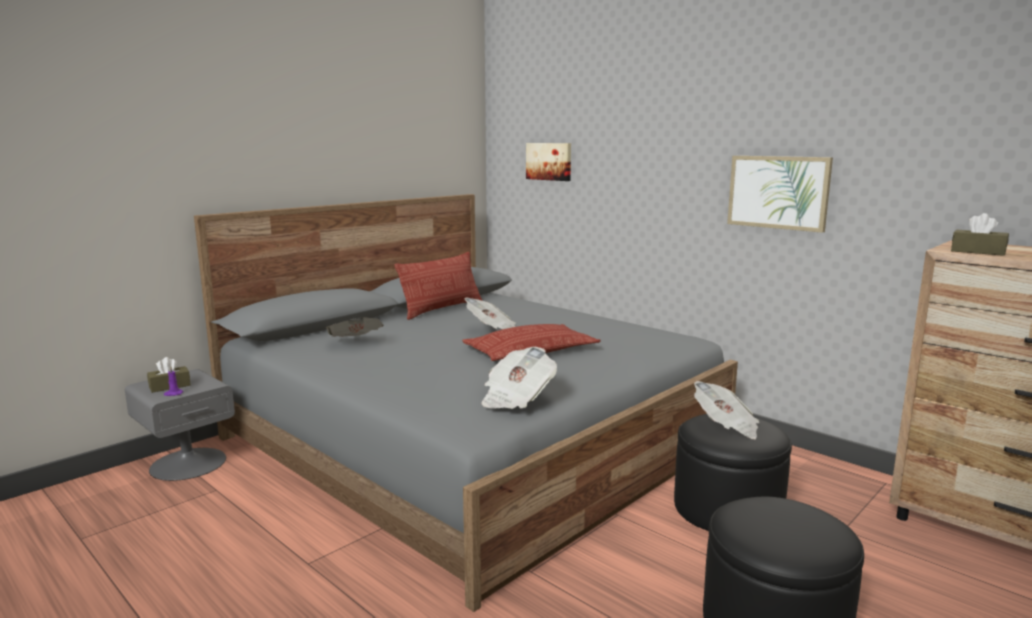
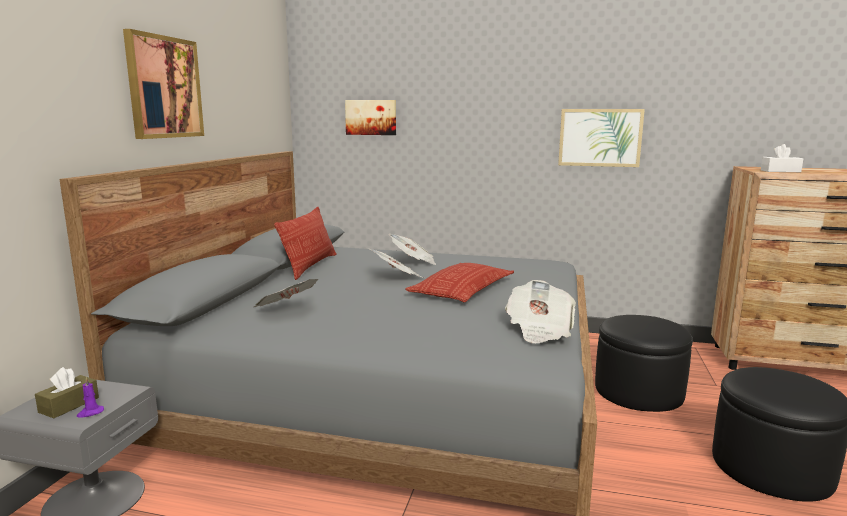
camera: 30 degrees left, 0 degrees up
(313, 139) = (164, 87): none -> picture
(726, 427) = (639, 325): newspaper -> newspaper (413, 262)
(978, 252) = (780, 171): brown tissue box -> white tissue box

